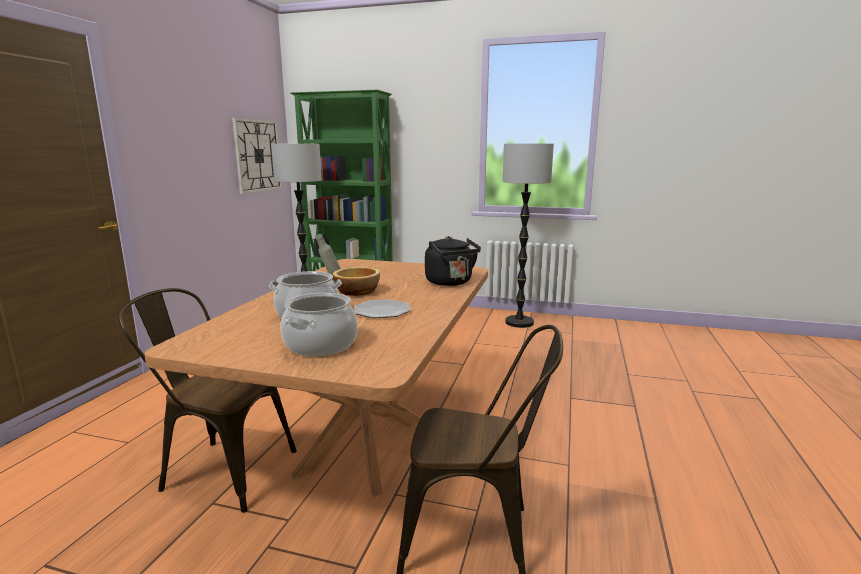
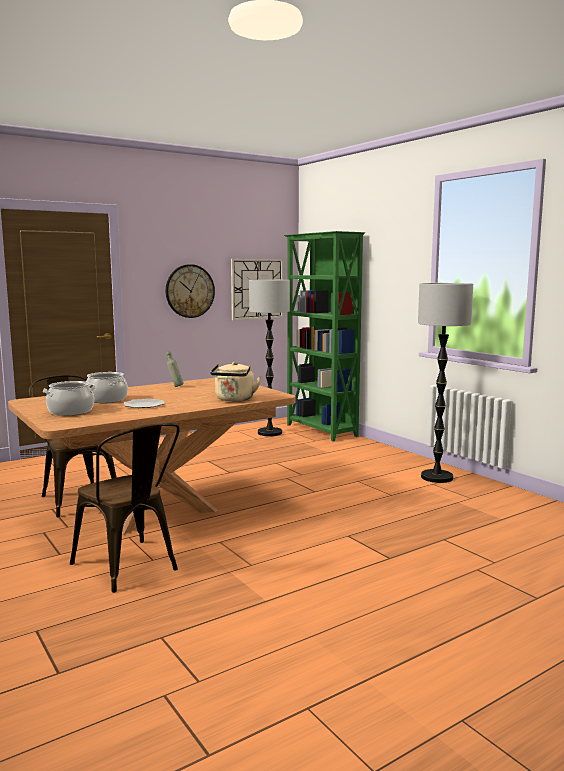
camera: 40 degrees right, 5 degrees down
(197, 158) = (190, 291): none -> wall clock
(357, 291) = (166, 394): bowl -> none
(450, 282) = (234, 400): black kettle -> beige kettle

